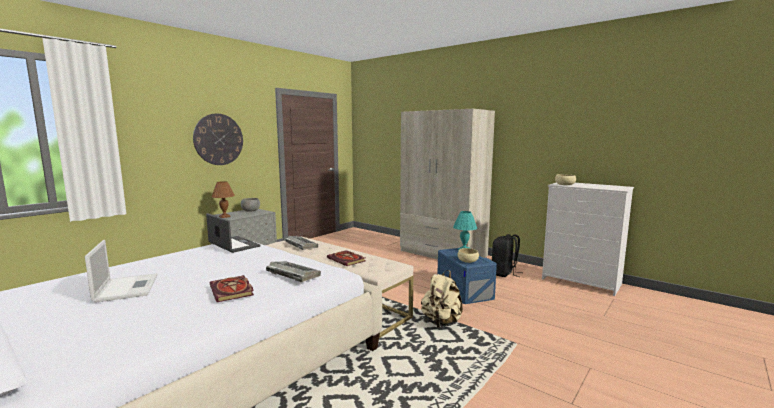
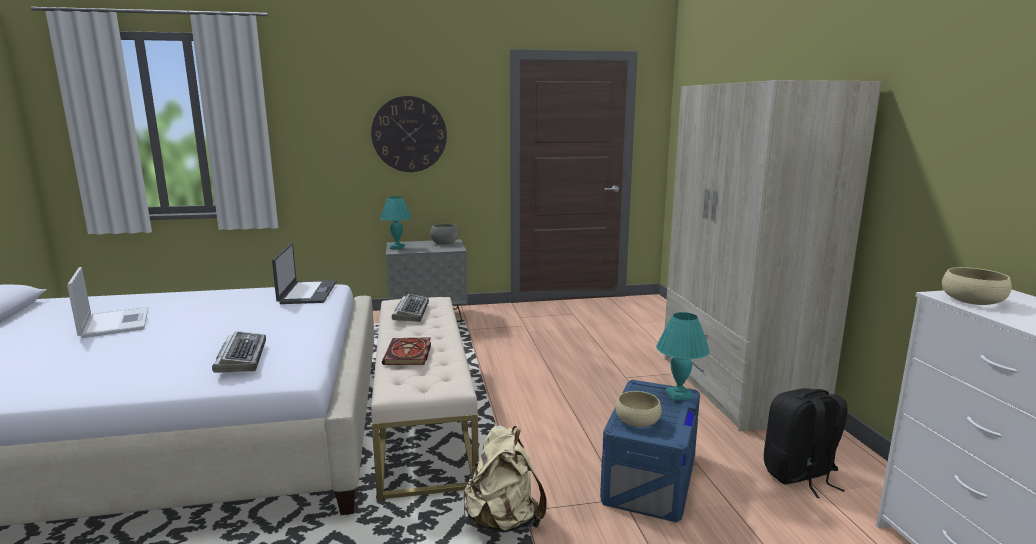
camera: 40 degrees right, 5 degrees up
(127, 287) = (115, 323): laptop -> laptop turned 45 degrees counterclockwise
(225, 216) = (398, 247): brown table lamp -> turquoise table lamp
(232, 291) = (151, 359): book -> none

